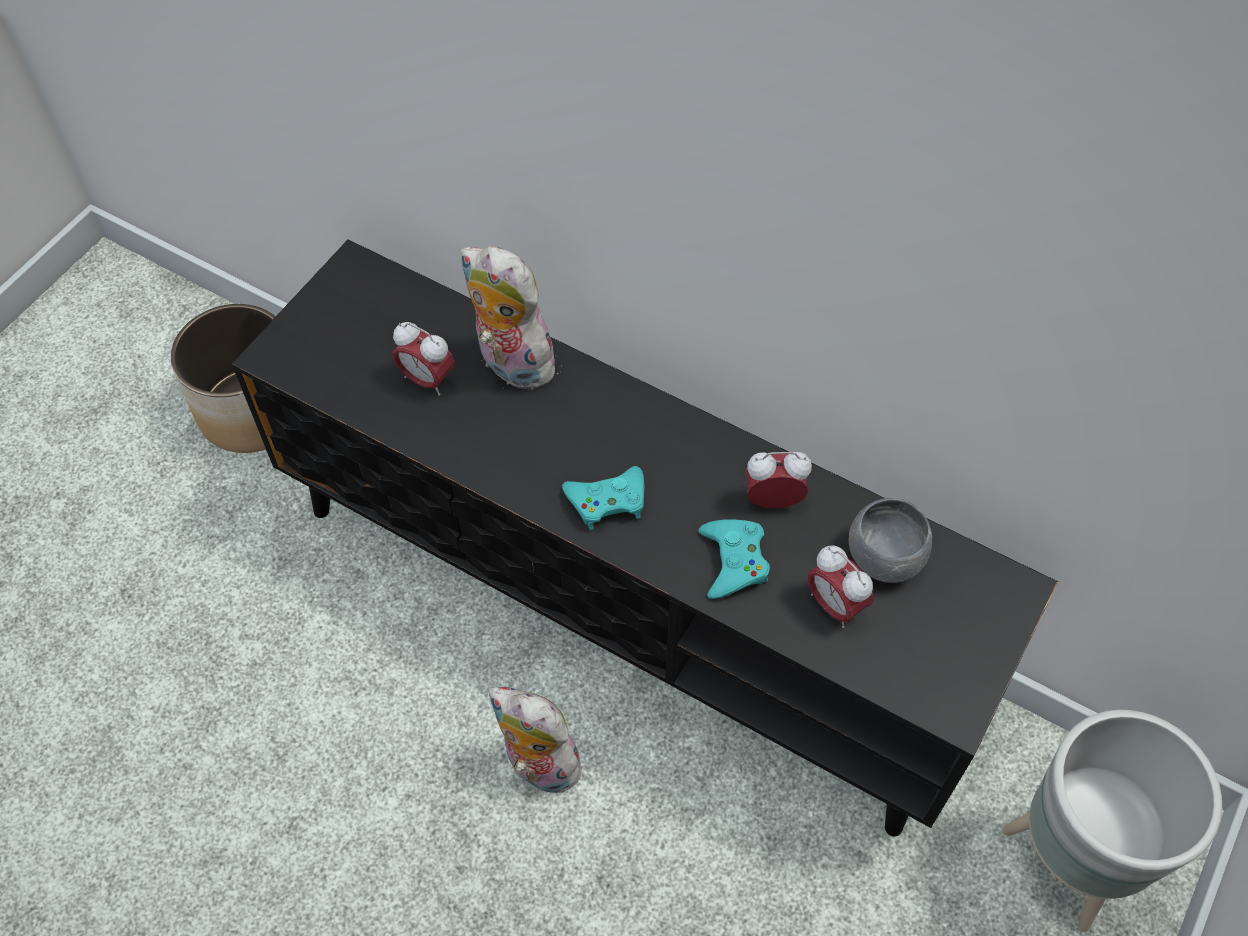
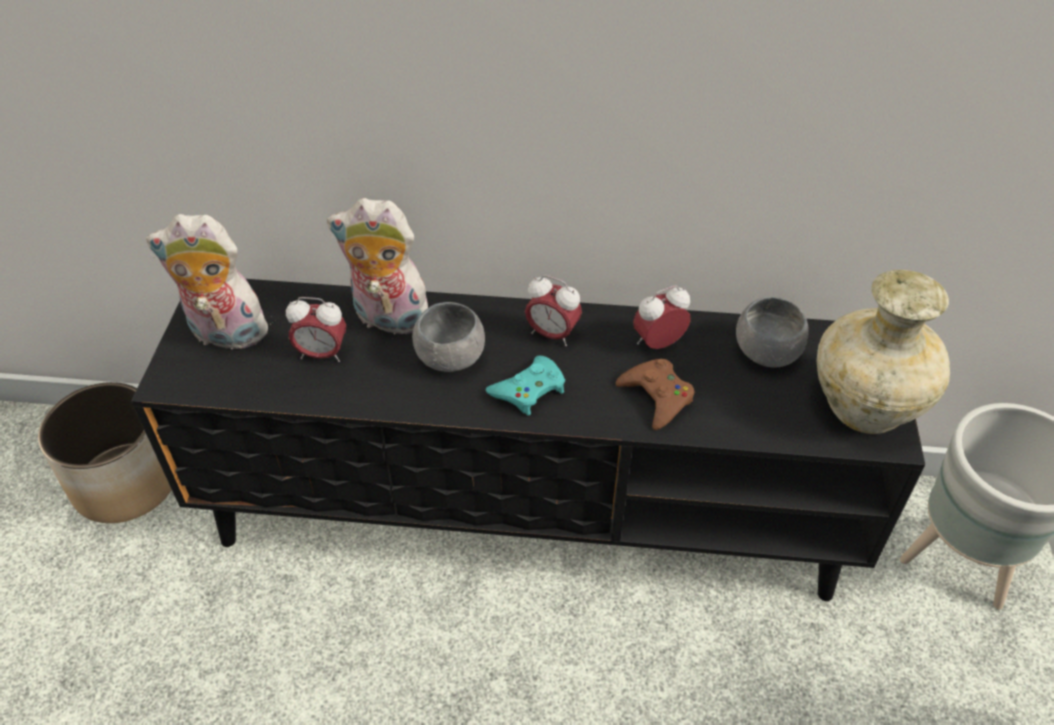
camera: 25 degrees left, 10 degrees down
(538, 766) = (524, 669): plush toy -> plush toy (224, 335)
(549, 432) = (450, 357): none -> grey bowl
(733, 561) = (657, 397): turquoise game controller -> brown game controller
(834, 605) = (753, 399): alarm clock -> alarm clock (552, 334)
(953, 664) = (865, 407): none -> beige vase

